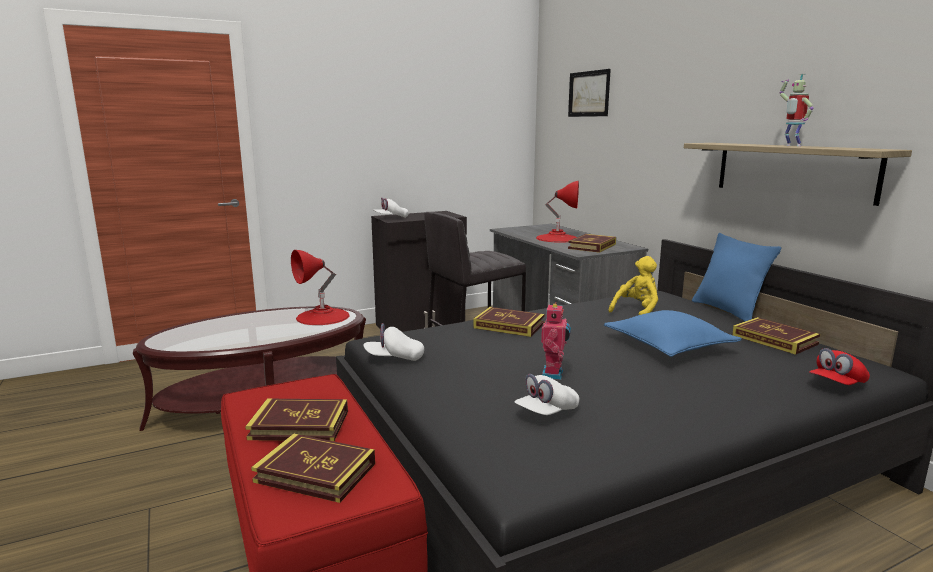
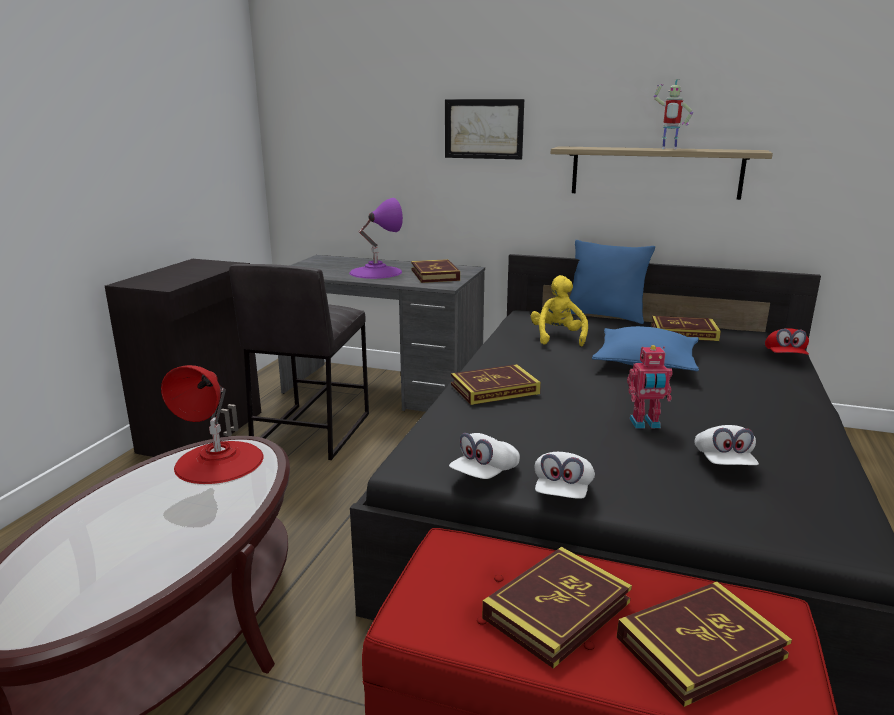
camera: 45 degrees left, 5 degrees up
(391, 218) = (151, 283): white cap -> white cap (562, 493)
(554, 374) = (645, 424): toy robot -> toy robot turned 120 degrees clockwise
(557, 238) = (375, 272): red table lamp -> purple table lamp
(589, 94) = (362, 86): picture -> picture (483, 129)

